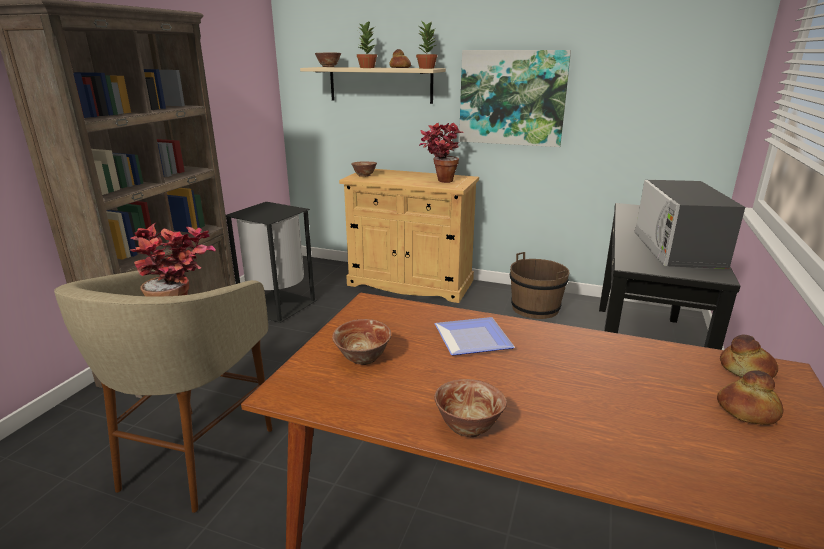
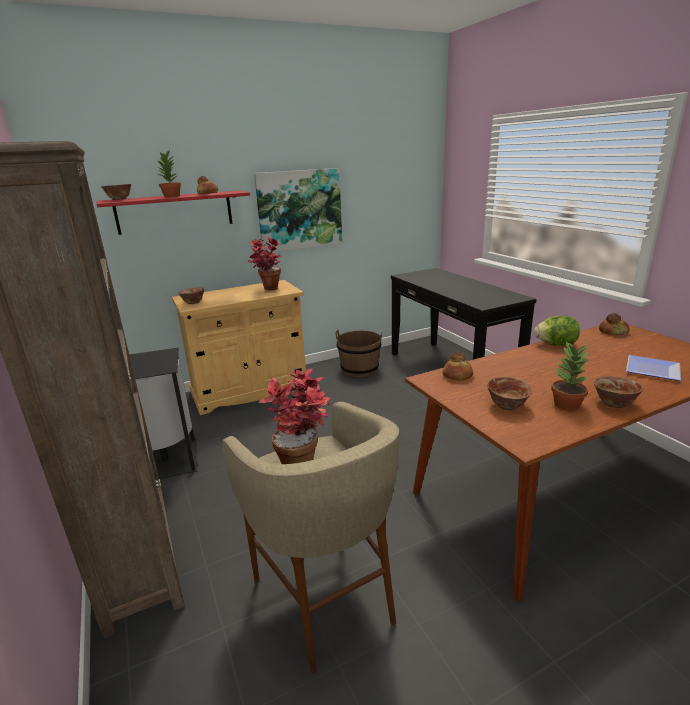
camera: 45 degrees left, 0 degrees up
(380, 85) = (175, 212): beige shelf -> red shelf
(426, 68) = (231, 191): potted plant -> potted plant (566, 404)
(471, 340) = (519, 371): plate -> plate (654, 371)
(600, 341) = (555, 344): none -> lettuce
(677, 251) = (481, 291): microwave -> none
(746, 411) = (646, 346): bread -> bread (457, 375)

